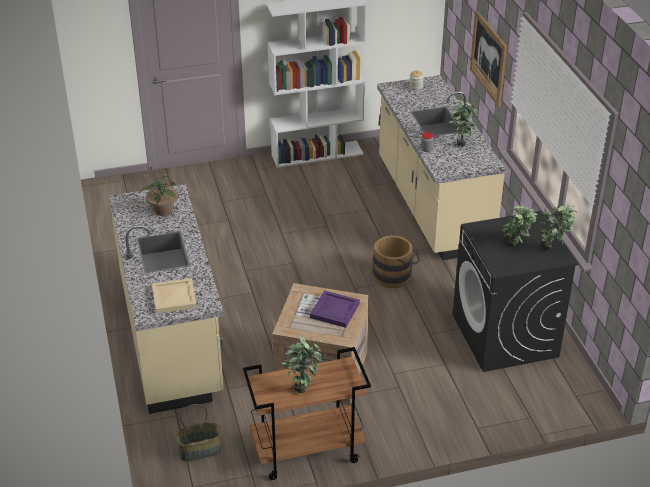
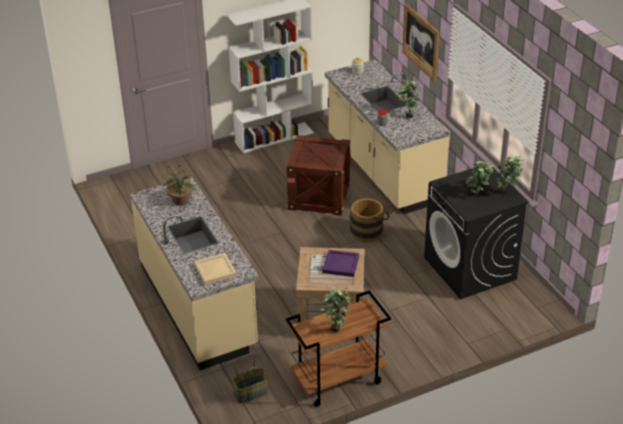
camera: 10 degrees left, 0 degrees up
(349, 227) = (319, 196): none -> crate

